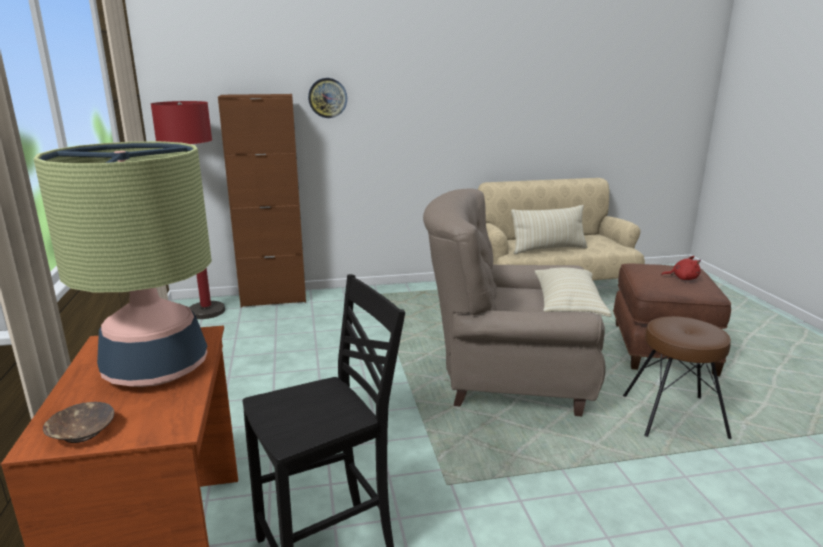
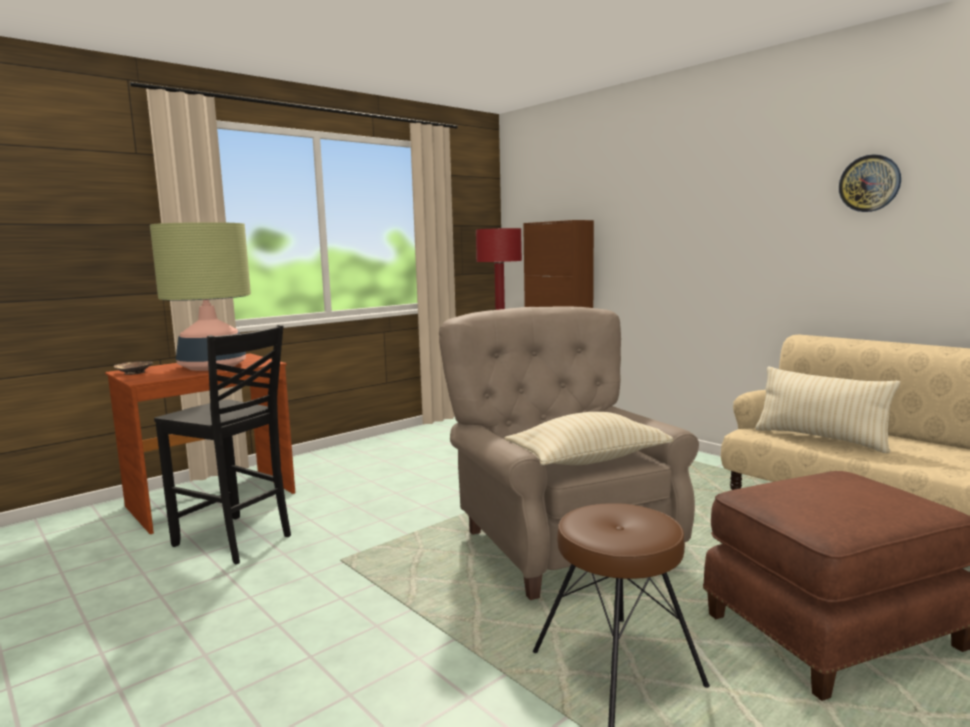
camera: 60 degrees right, 10 degrees down
(327, 98) = (627, 223): wall clock -> wall clock (869, 183)
(682, 278) = (846, 503): red plush toy -> none

